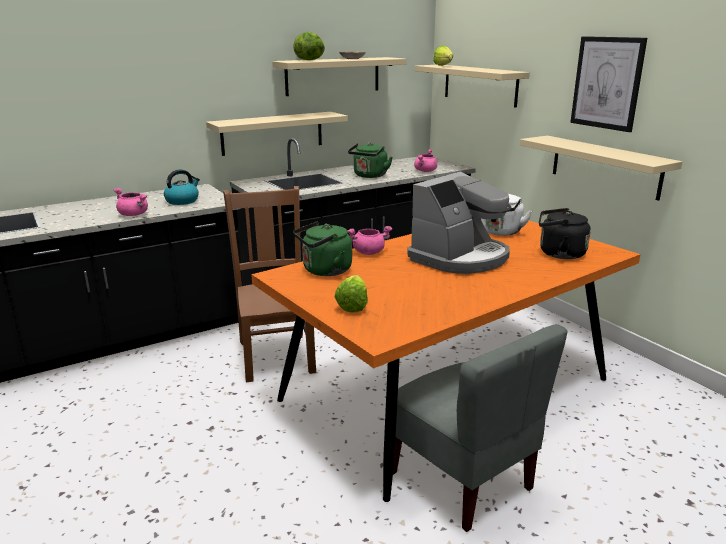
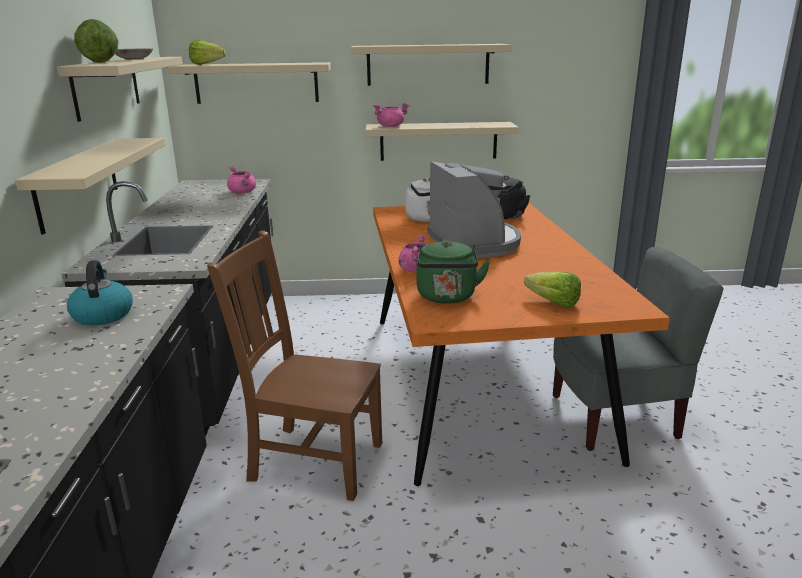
camera: 60 degrees left, 0 degrees up
(134, 215) = (108, 358): pink cooking pot -> pink cooking pot (391, 126)
(369, 176) = (211, 212): green kettle -> none
(607, 83) = (428, 64): picture -> beige shelf

